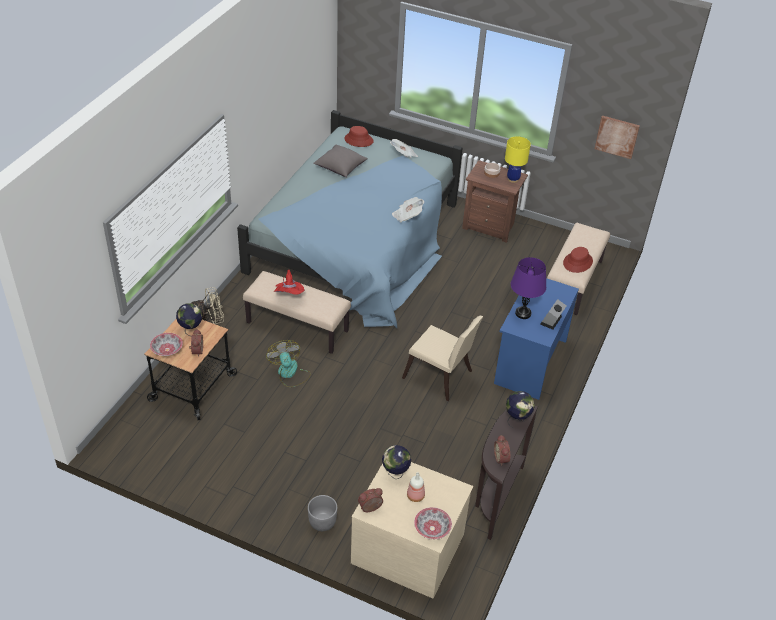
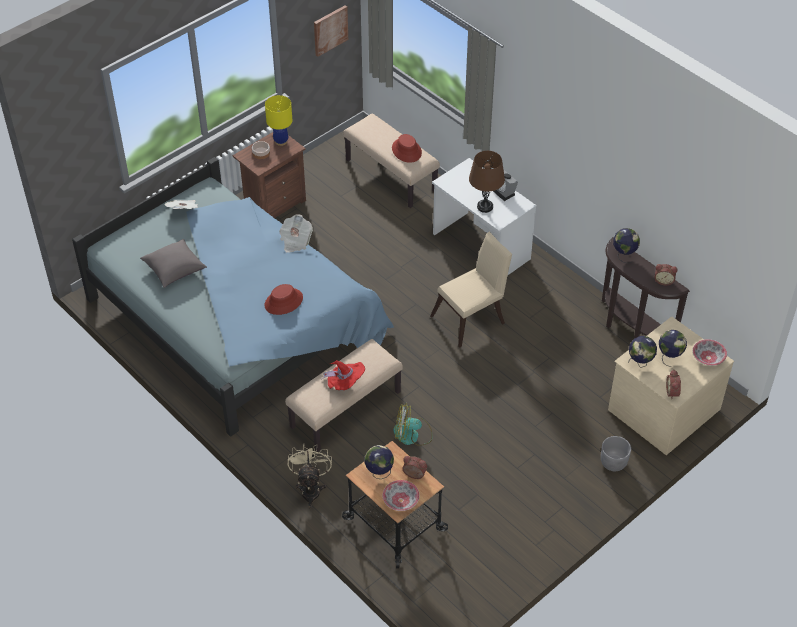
camera: 65 degrees left, 5 degrees up
(358, 140) = (132, 239): red hat -> red hat (283, 302)
(416, 495) = (669, 357): bottle -> globe
(523, 313) = (485, 207): purple table lamp -> brown table lamp
(529, 361) = (480, 247): blue desk -> white desk

